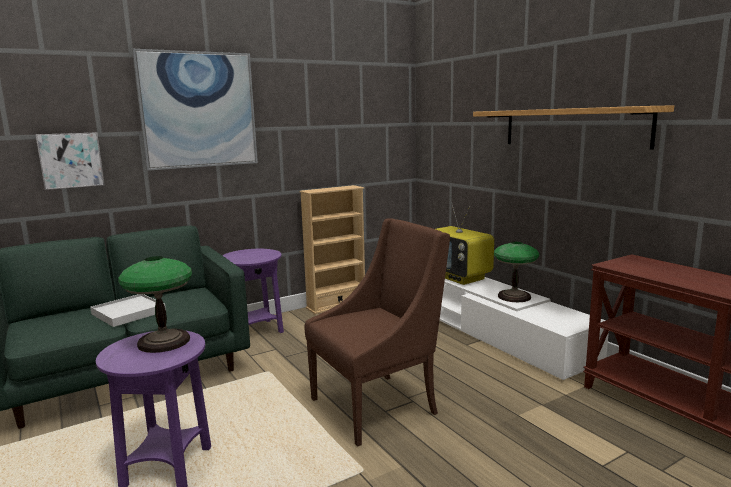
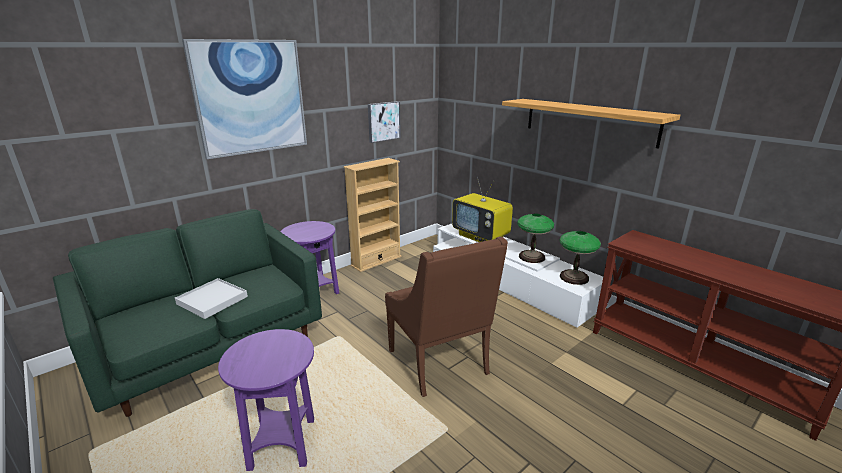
camera: 10 degrees left, 10 degrees up
(71, 160) = (131, 154): picture -> picture (383, 121)
(164, 342) = (275, 345): table lamp -> table lamp (574, 277)
(377, 405) = (440, 363): brown armchair -> brown armchair turned 105 degrees clockwise

